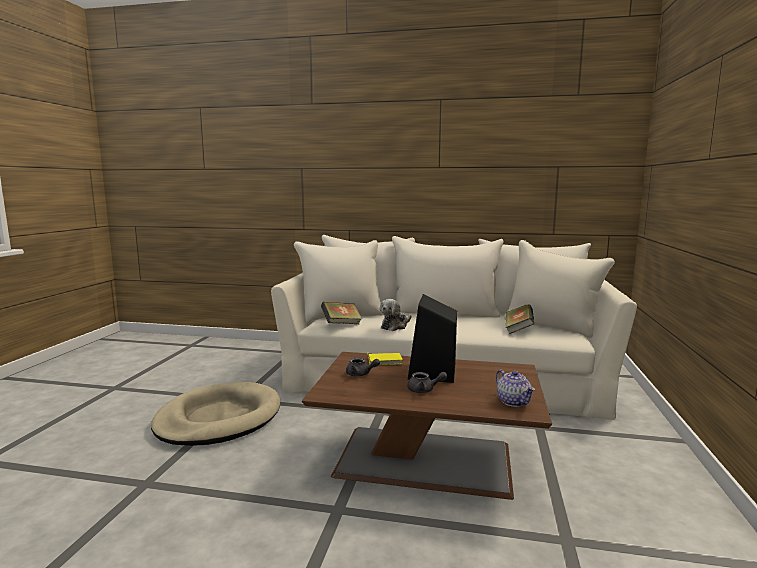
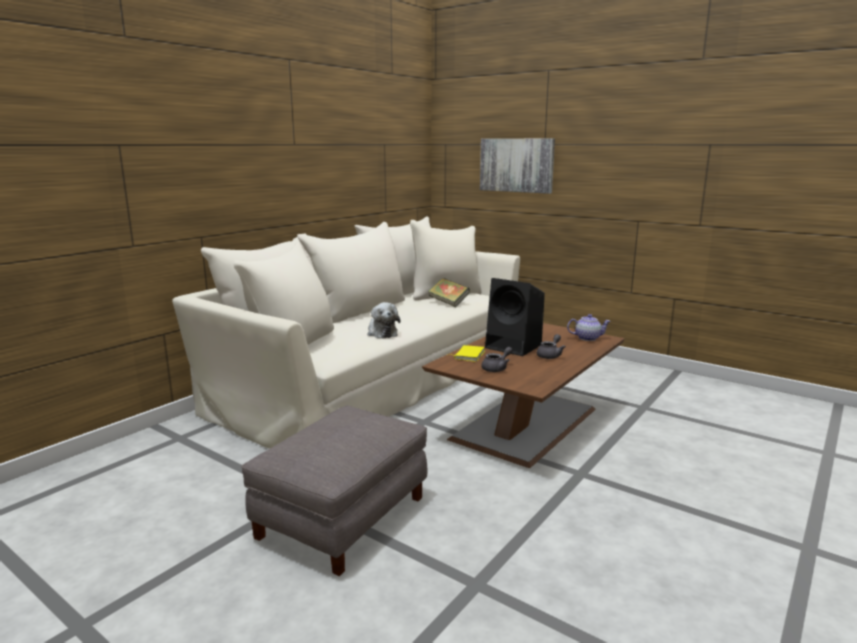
camera: 65 degrees left, 5 degrees up
(219, 419) = (343, 518): beige dog bed -> grey ottoman
(341, 324) = (341, 350): book -> none
(685, 188) = (516, 165): none -> picture

